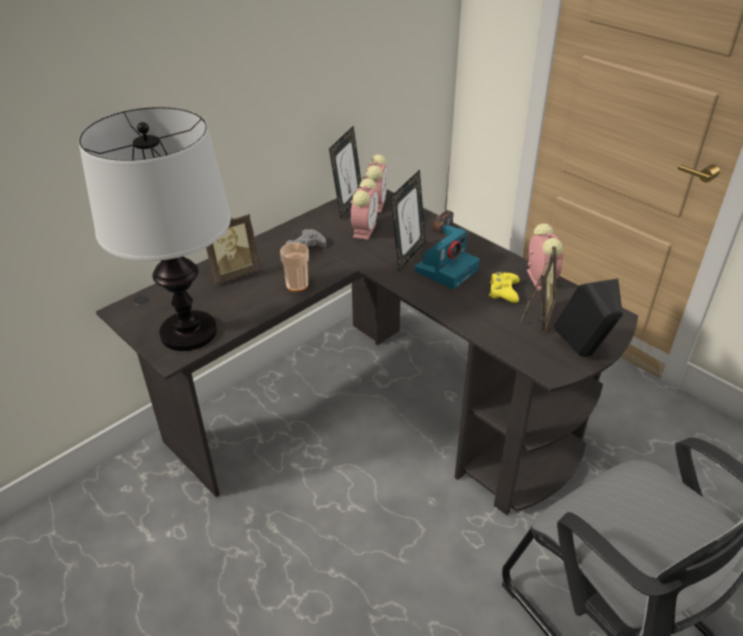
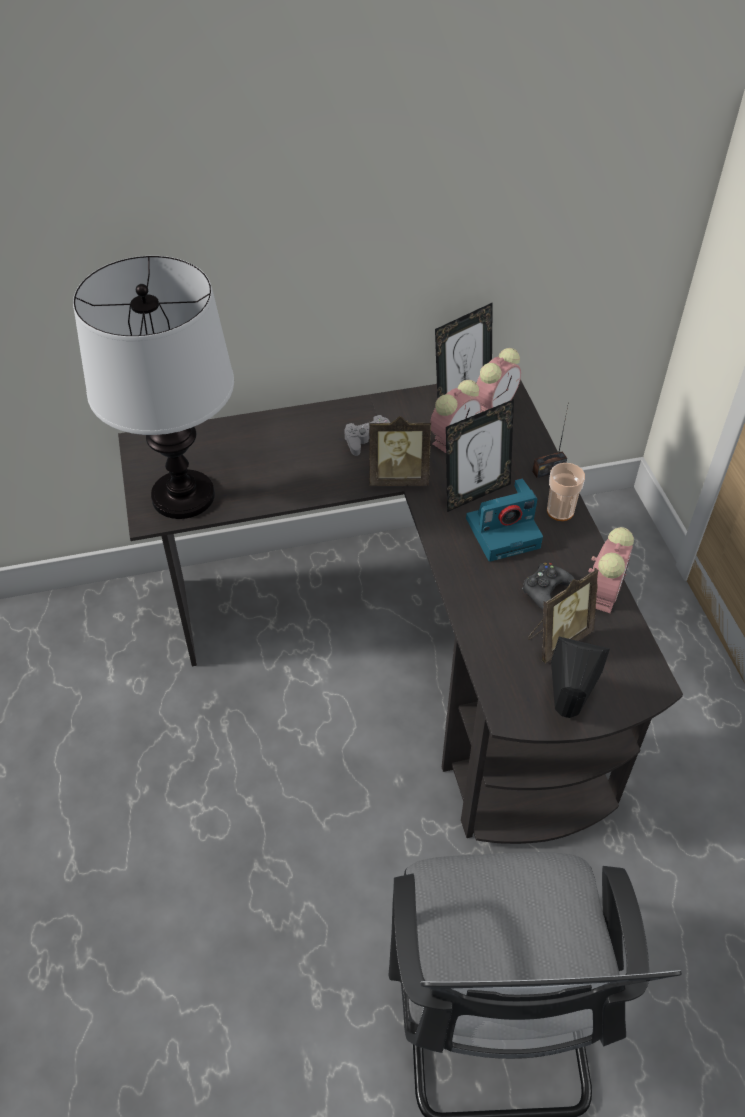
camera: 30 degrees right, 10 degrees up
(233, 273) = (274, 440): picture frame -> picture frame (398, 478)
(297, 285) = (326, 483): cup -> cup (560, 511)
(503, 291) = (545, 590): yellow game controller -> black game controller

